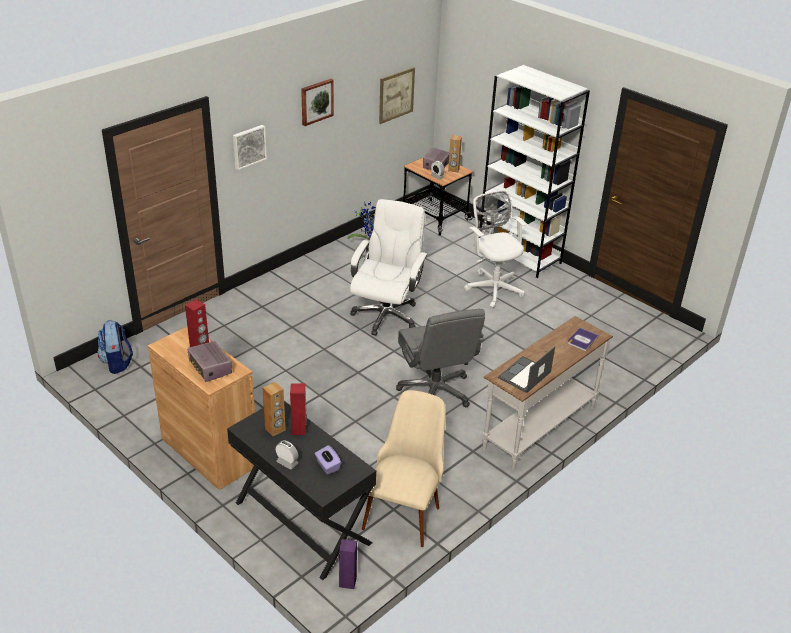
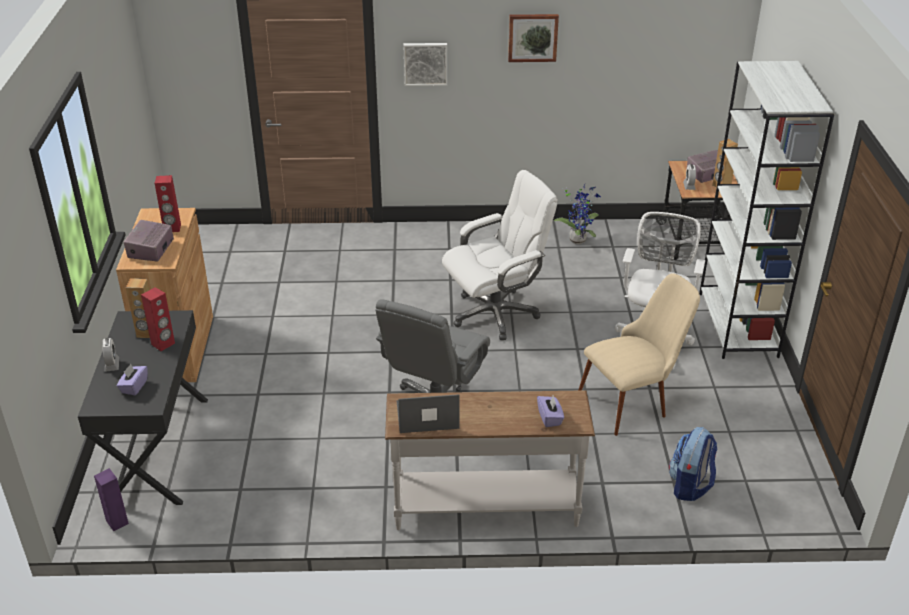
camera: 45 degrees right, 0 degrees up
(117, 363) = (218, 240): backpack -> backpack (690, 486)
(396, 95) = (670, 65): picture -> none
(405, 508) = (250, 495): beige chair -> beige chair (633, 400)
(582, 340) = (550, 418): book -> purple tissue box

